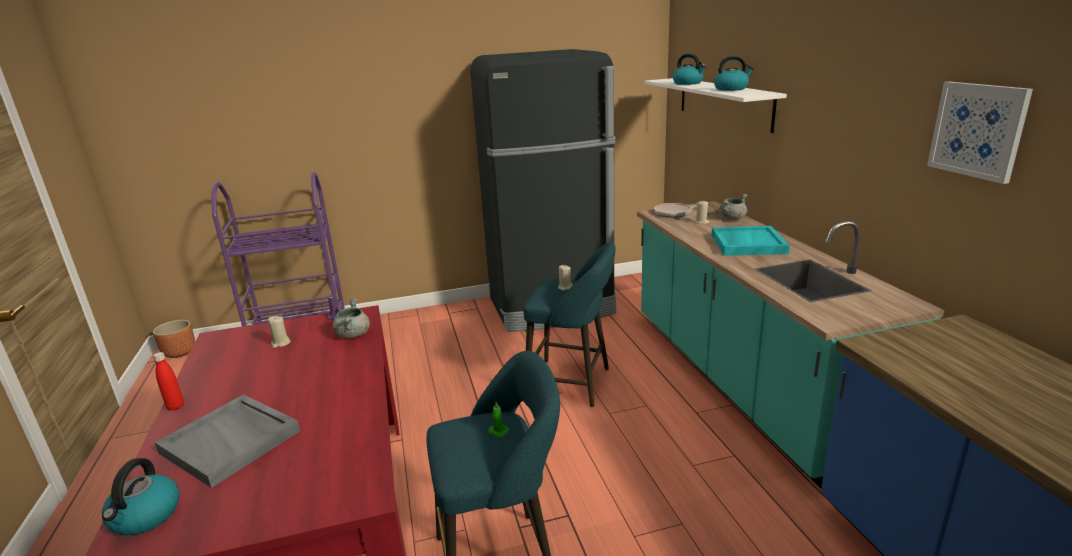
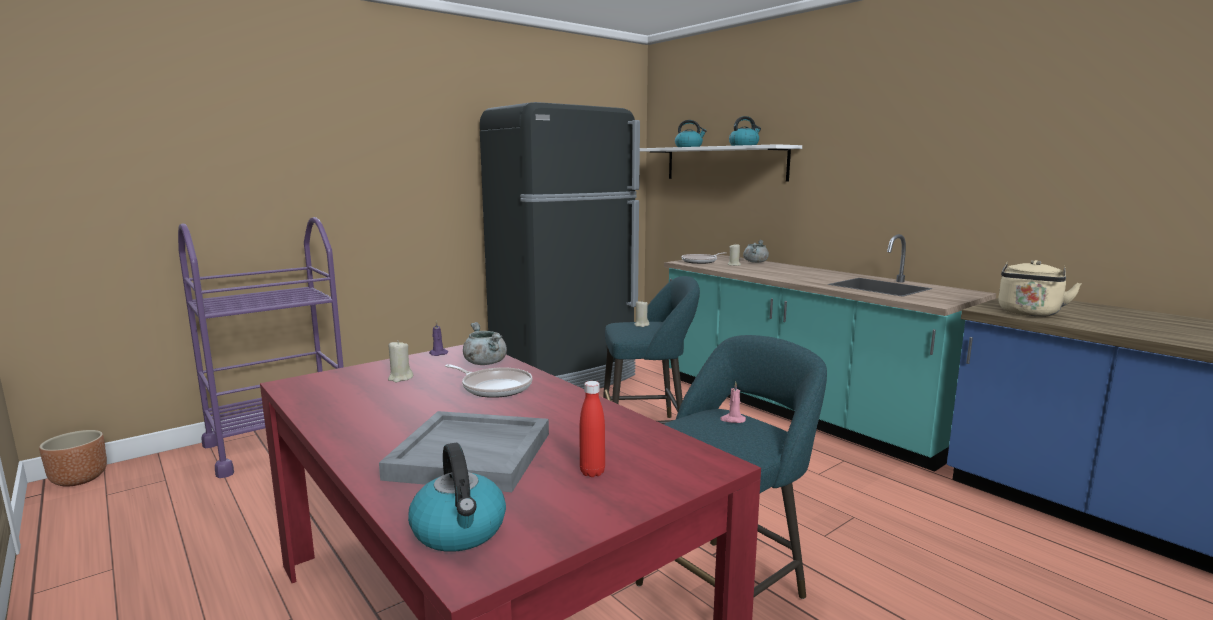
camera: 25 degrees left, 10 degrees down
(175, 406) = (335, 441): red bottle -> red bottle (592, 472)
(326, 366) = (494, 387): none -> frying pan
(498, 431) = (732, 420): green candle -> pink candle
(747, 243) = (795, 273): turquoise tray -> none
(910, 360) = (1029, 313): none -> beige kettle
(978, 130) = (1004, 146): picture -> none

